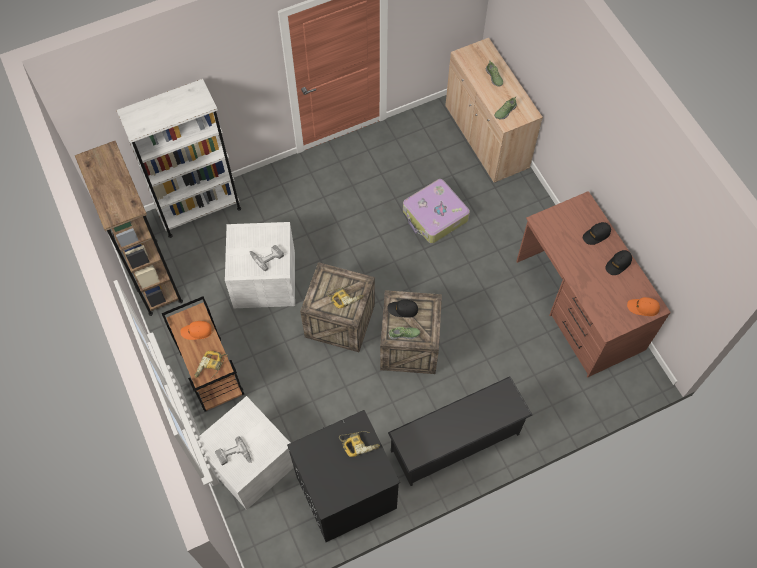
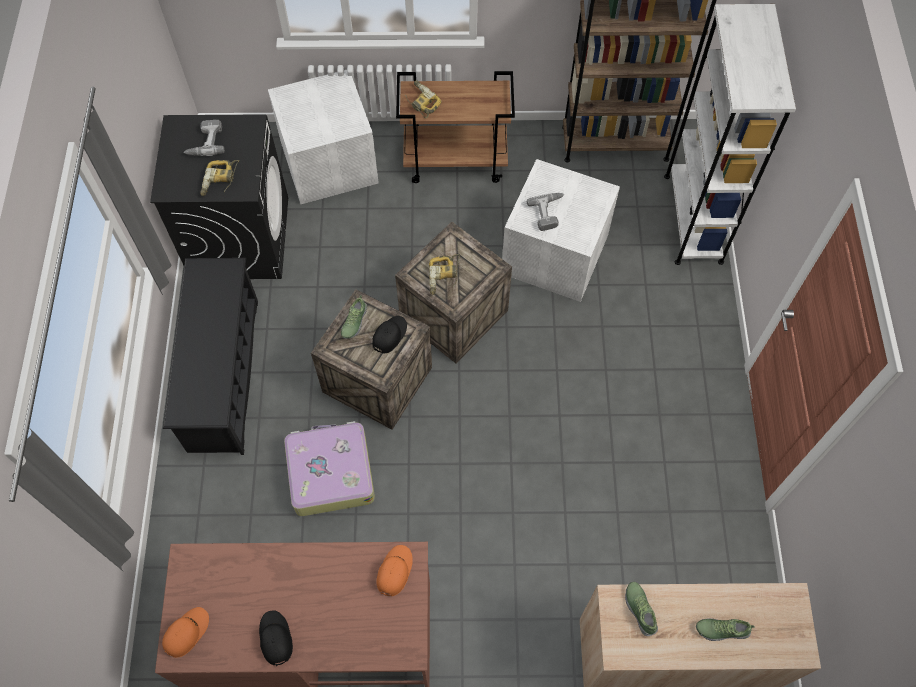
camera: 115 degrees right, 0 degrees up
(197, 331) = (474, 102): orange cap -> orange cap (394, 571)
(234, 456) = (308, 99): power drill -> power drill (205, 142)
(435, 216) = (557, 502): suitcase -> suitcase (330, 473)
(596, 235) = (342, 634): black cap -> none

